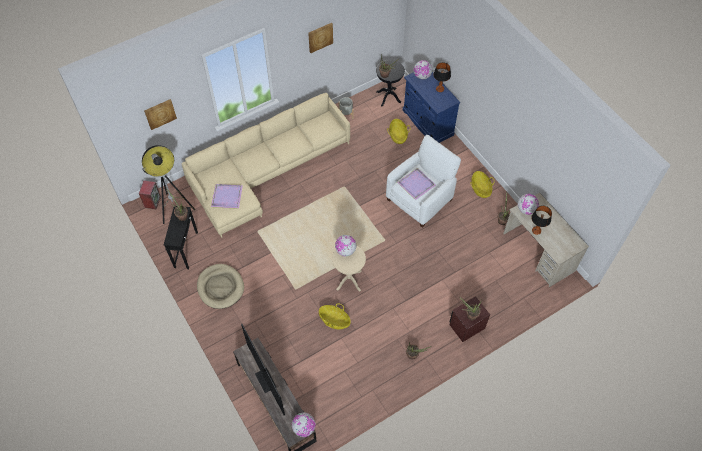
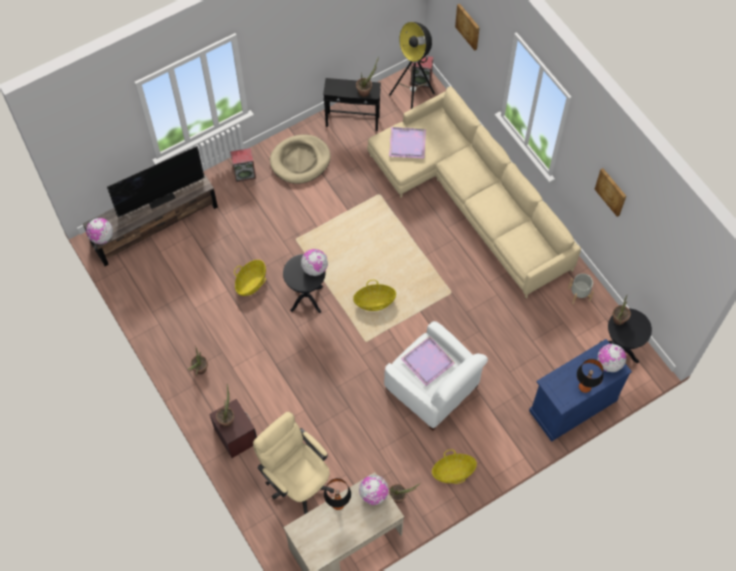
camera: 90 degrees right, 5 degrees up
(229, 329) = (245, 173): none -> speaker
(349, 280) = (306, 298): beige side table -> black side table
(398, 136) = (544, 363): basket -> basket (374, 302)
(497, 283) = (297, 480): none -> beige office chair

